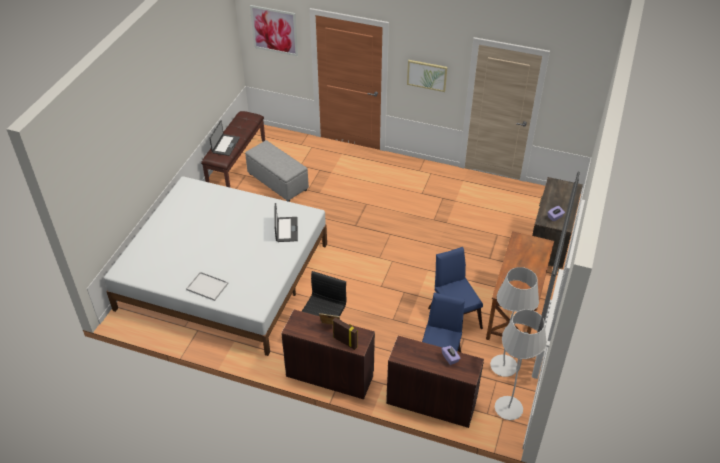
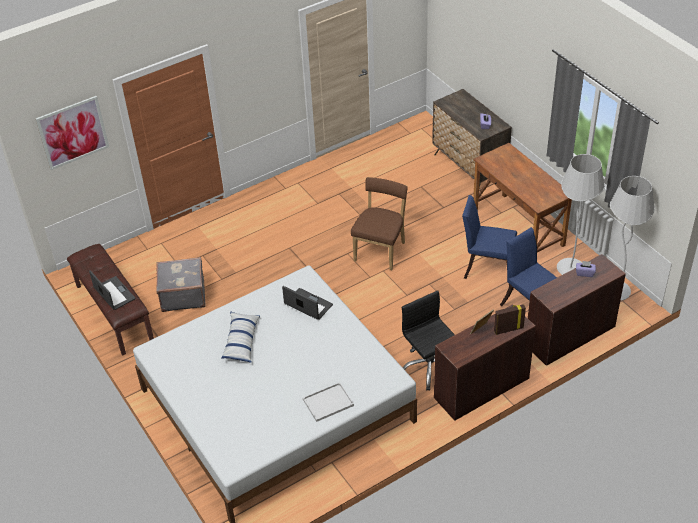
camera: 50 degrees left, 0 degrees up
(226, 217) = (241, 341): none -> pillow
(277, 181) = (183, 295): grey ottoman -> grey suitcase
(410, 249) = (381, 250): none -> brown chair
(427, 75) = (259, 79): picture -> none

